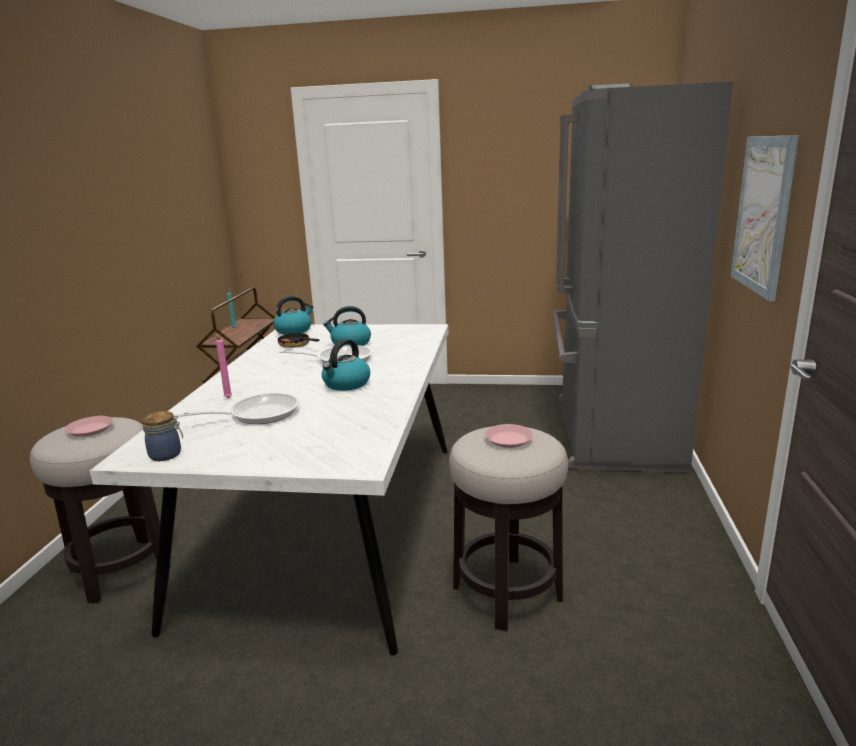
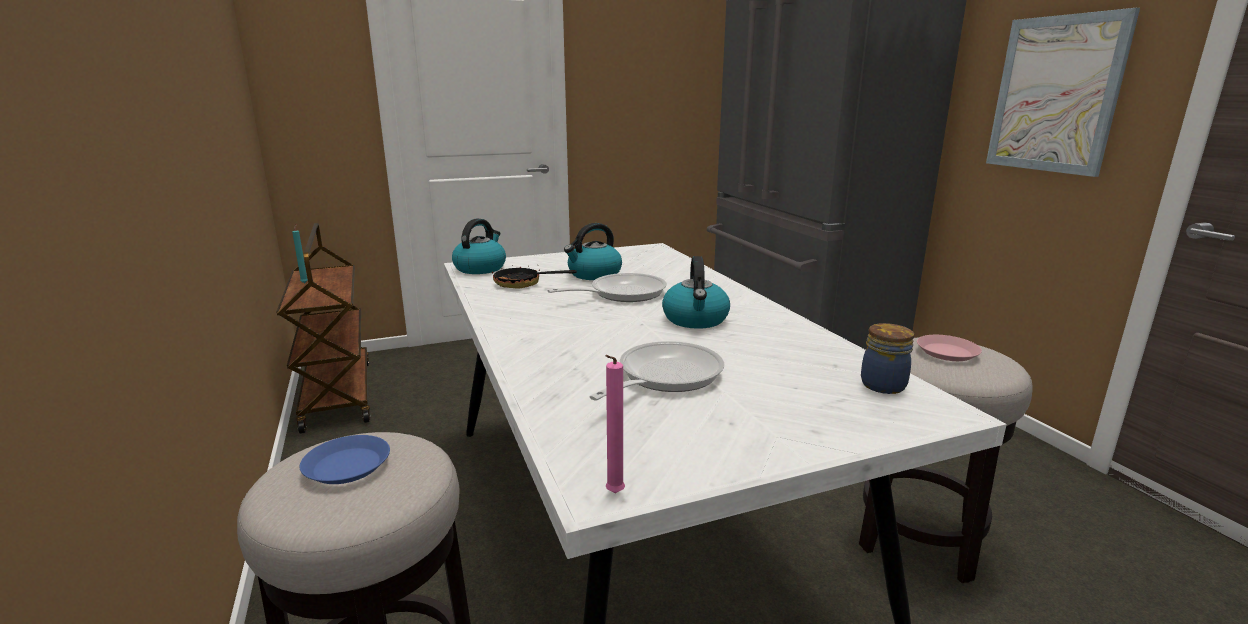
camera: 30 degrees left, 0 degrees up
(90, 429) = (346, 466): pink plate -> blue plate
(167, 455) = (654, 467): jar -> jar (884, 384)
(226, 398) = (568, 365): pink candle -> pink candle (613, 494)

